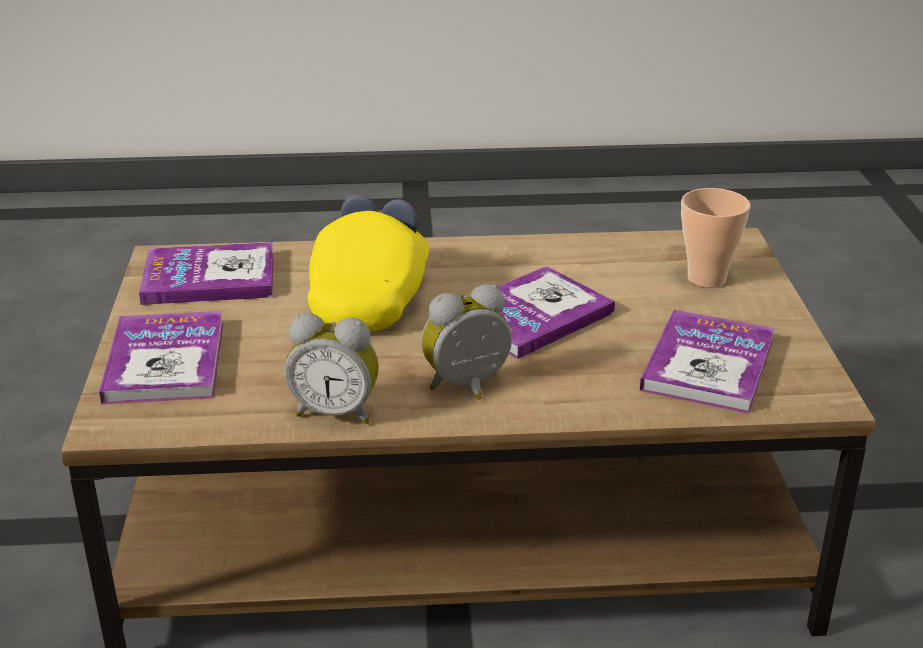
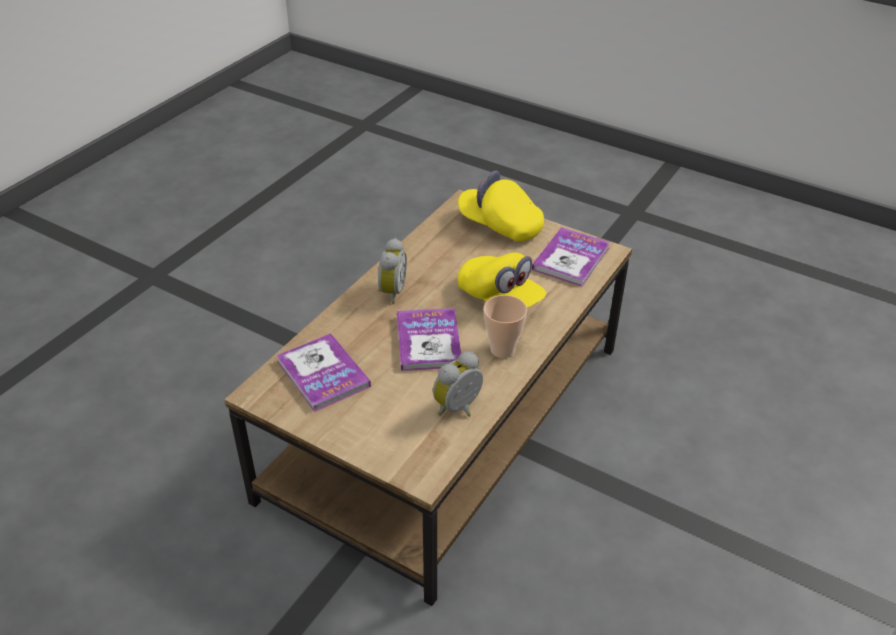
camera: 125 degrees right, 10 degrees up
(165, 361) = (500, 225): book -> yellow cap
(336, 412) = (413, 252): alarm clock -> alarm clock (459, 409)
(706, 279) = (395, 430): cup -> cup (502, 350)

